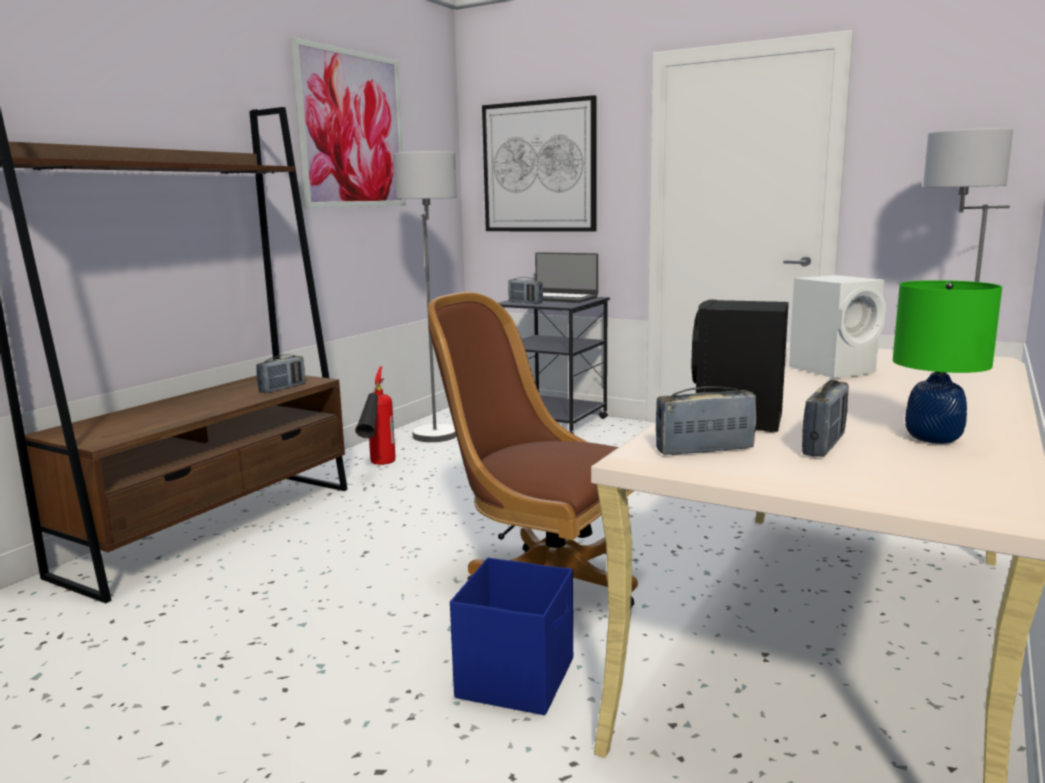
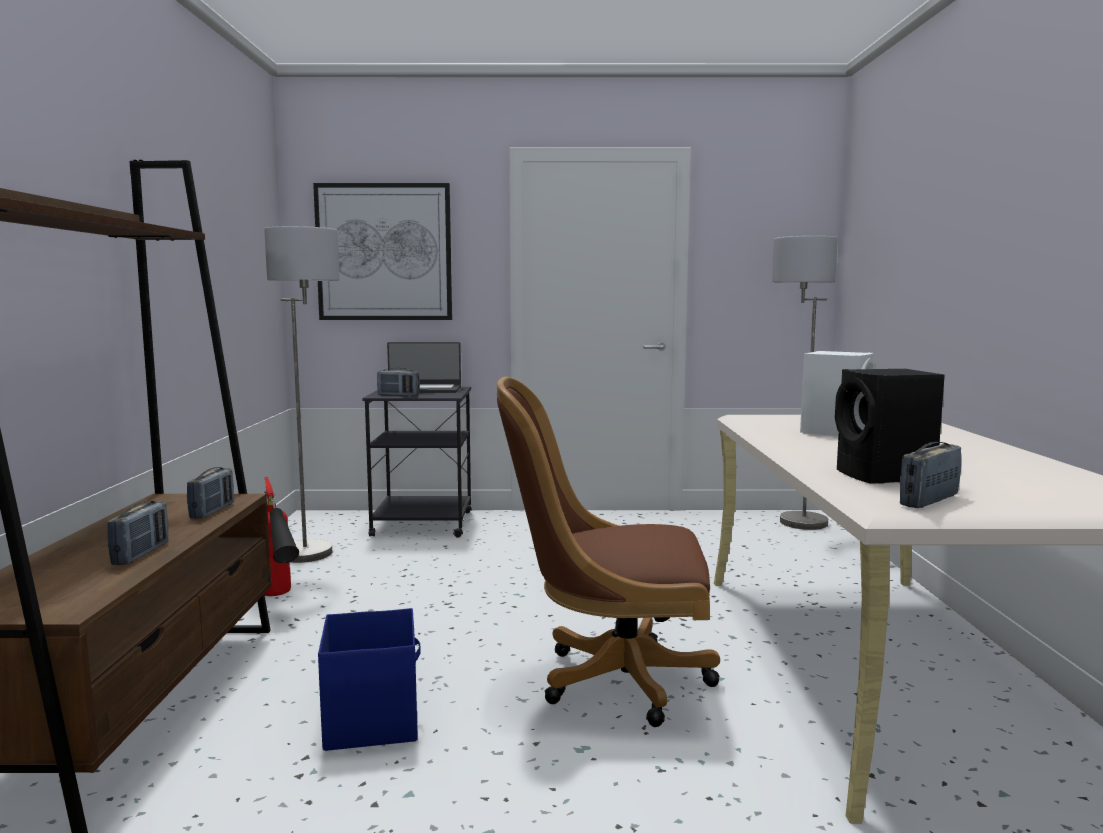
camera: 30 degrees left, 5 degrees down
(352, 130) = (205, 197): picture -> none
(517, 678) = (701, 777): blue storage box -> blue storage box (372, 720)
(824, 445) = (988, 486): radio -> radio (141, 554)
(933, 440) = (1035, 474): green table lamp -> none

